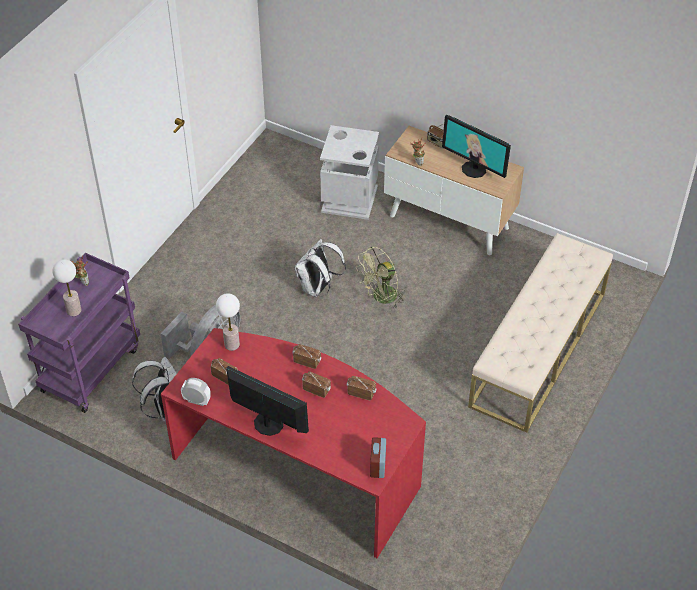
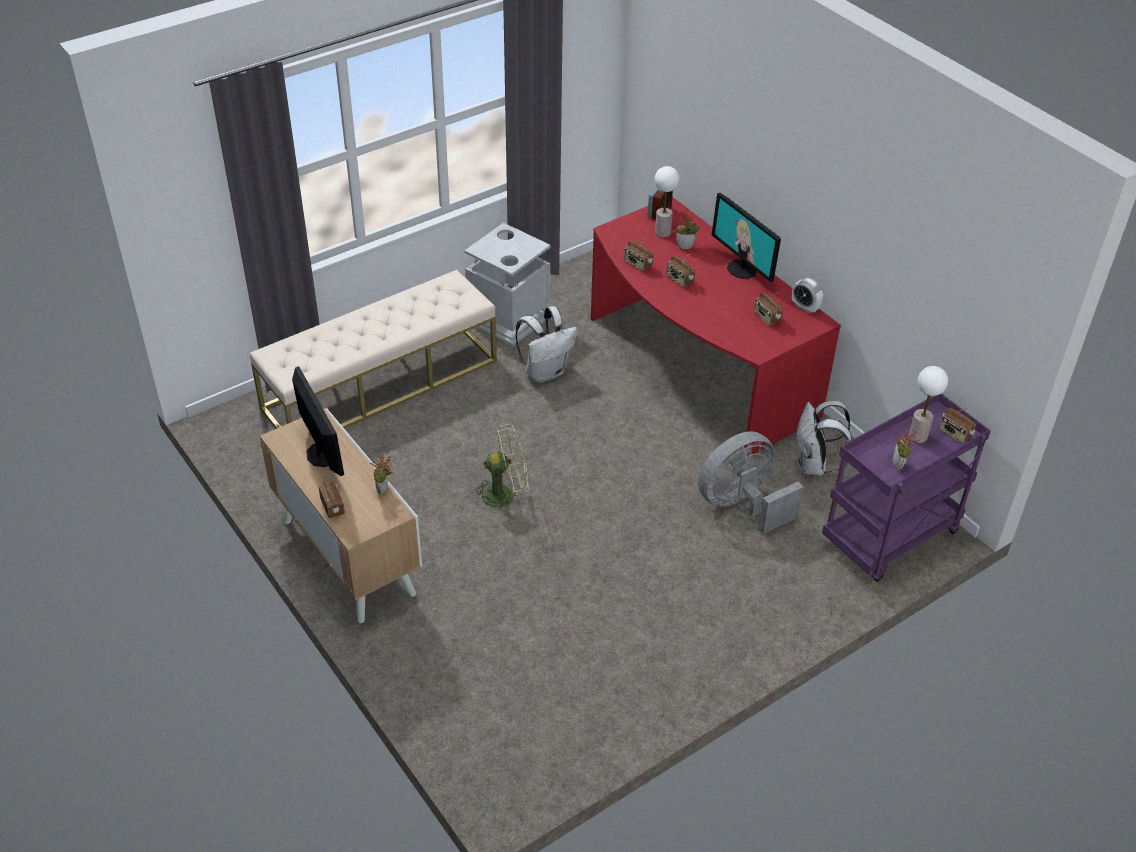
camera: 155 degrees left, 5 degrees down
(231, 345) = (746, 342): table lamp -> table lamp (663, 232)
(307, 361) = (675, 304): radio -> radio (954, 434)
(318, 288) = (572, 533): white backpack -> white backpack (545, 372)
(331, 432) = (686, 246): none -> potted plant
(350, 199) = (450, 640): grey trash can -> grey trash can (508, 319)

